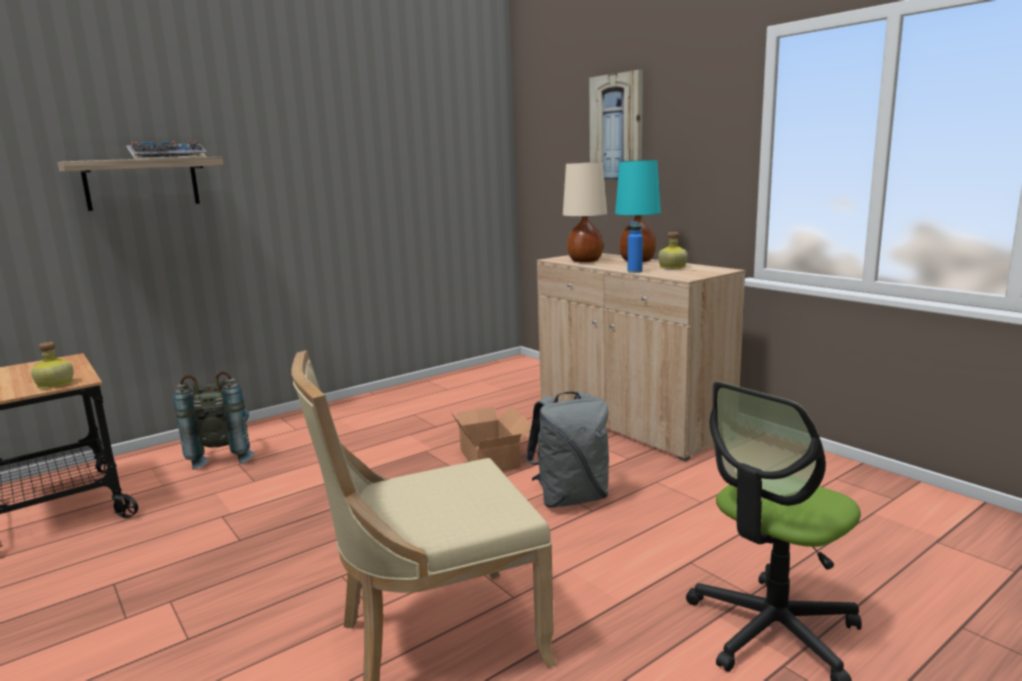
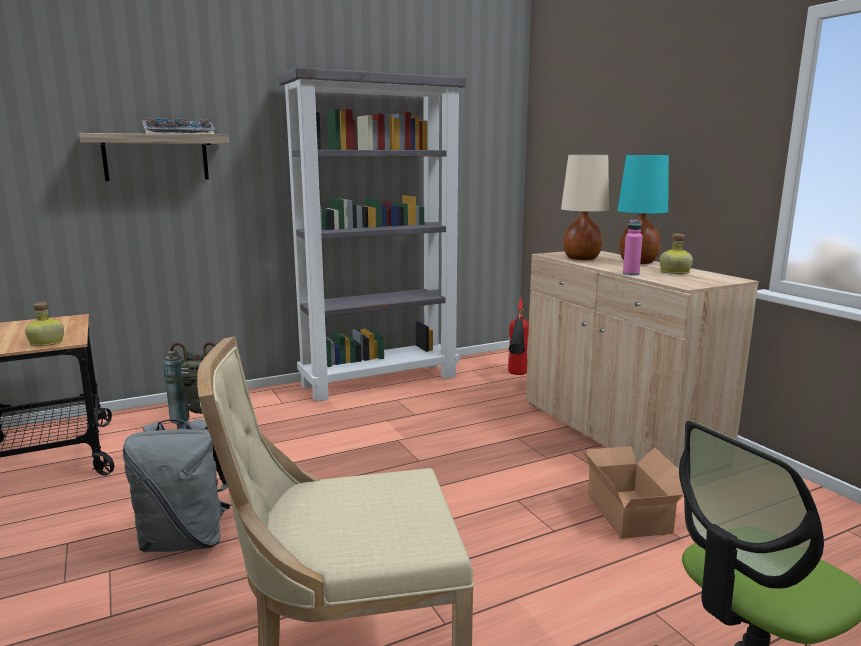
camera: 10 degrees right, 0 degrees up
(392, 398) = (380, 380): none -> grey bookcase
(492, 457) = (462, 455): cardboard box -> cardboard box (630, 512)
(527, 383) = (517, 378): none -> fire extinguisher
(571, 498) = (534, 513): grey backpack -> grey backpack (185, 540)
(617, 127) = (630, 120): picture -> none
(634, 271) = (631, 274): blue bottle -> pink bottle

